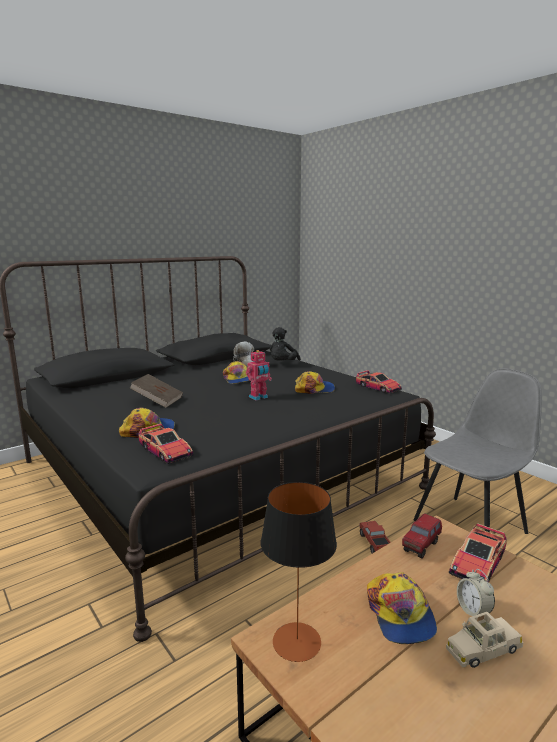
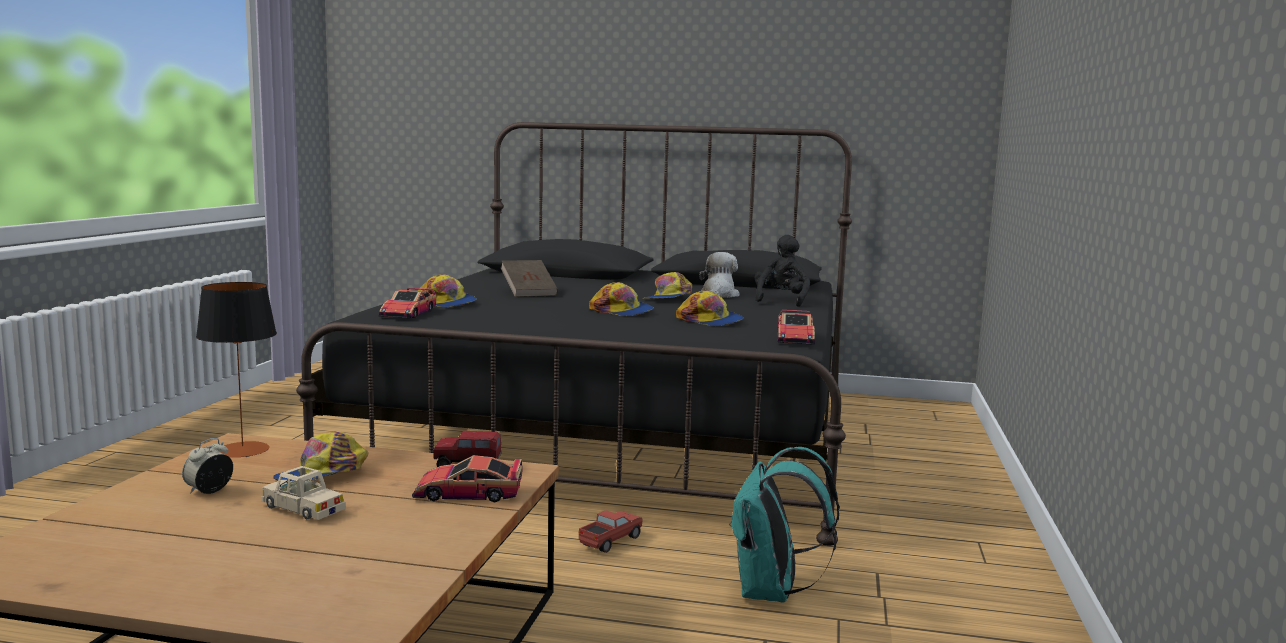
camera: 50 degrees right, 5 degrees down
(259, 397) = (622, 311): toy robot -> cap
(282, 364) = (781, 300): black plush toy -> black plush toy turned 120 degrees clockwise
(471, 526) = (772, 593): grey chair -> turquoise backpack
(473, 610) = (365, 500): alarm clock -> alarm clock (209, 491)

